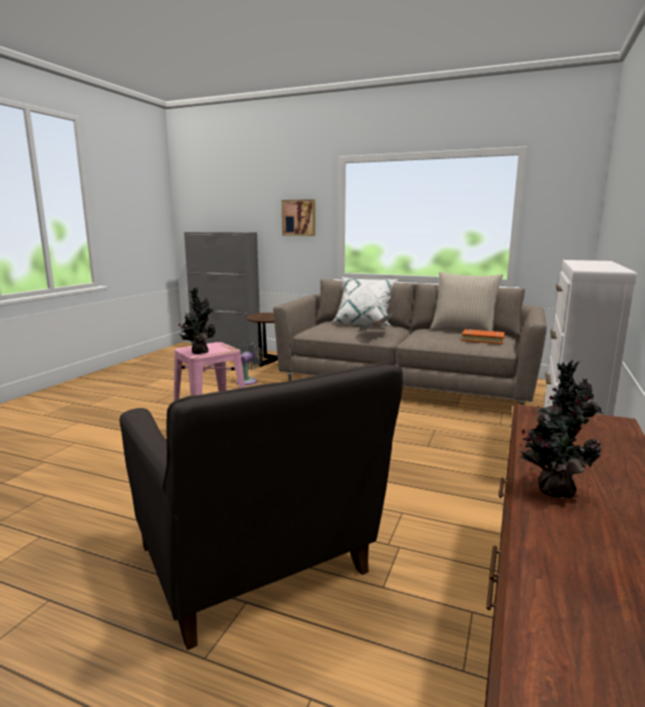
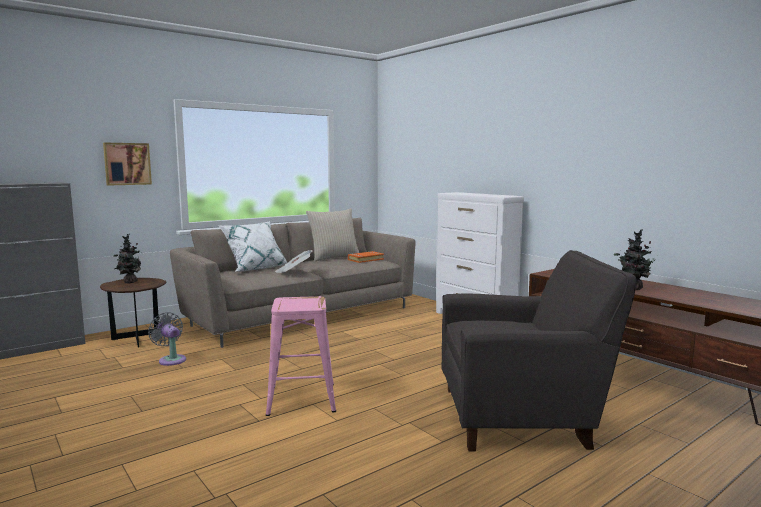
camera: 60 degrees left, 5 degrees down
(199, 352) = (306, 306): potted plant -> potted plant (129, 282)

